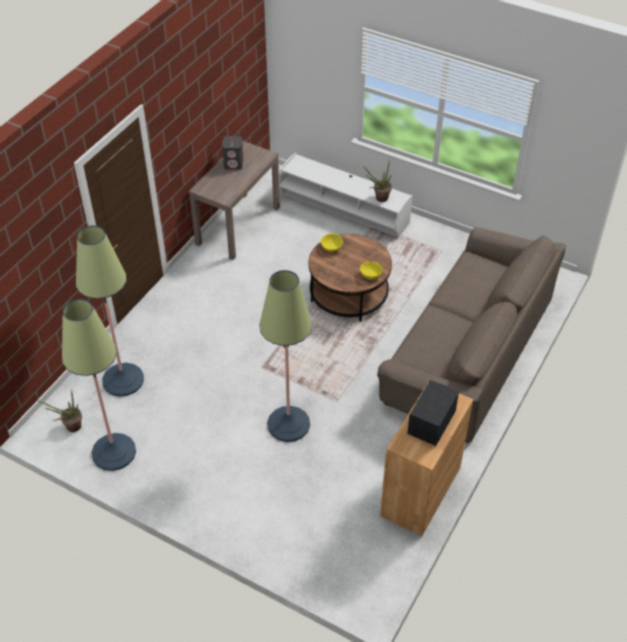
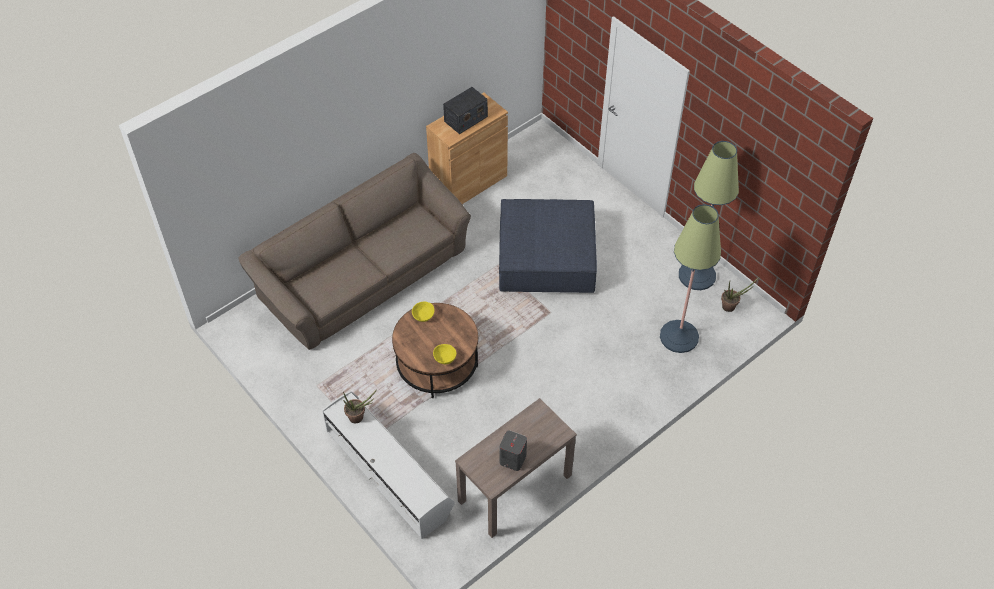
camera: 160 degrees left, 5 degrees up
(288, 424) = (546, 257): floor lamp -> blue ottoman

